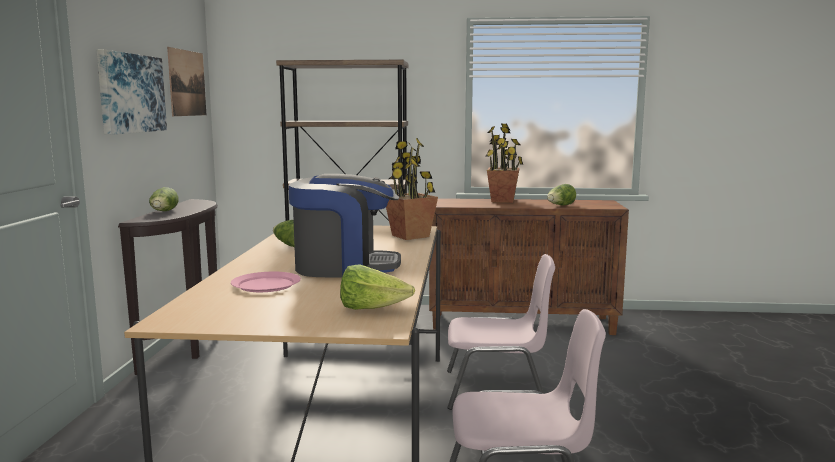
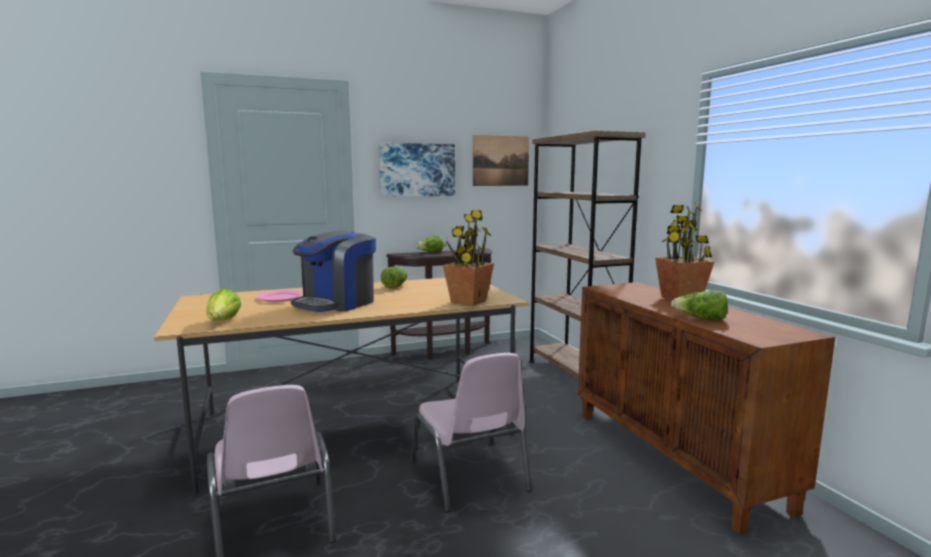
camera: 65 degrees right, 0 degrees up
(345, 267) = (337, 303): coffee machine -> coffee machine turned 60 degrees clockwise

